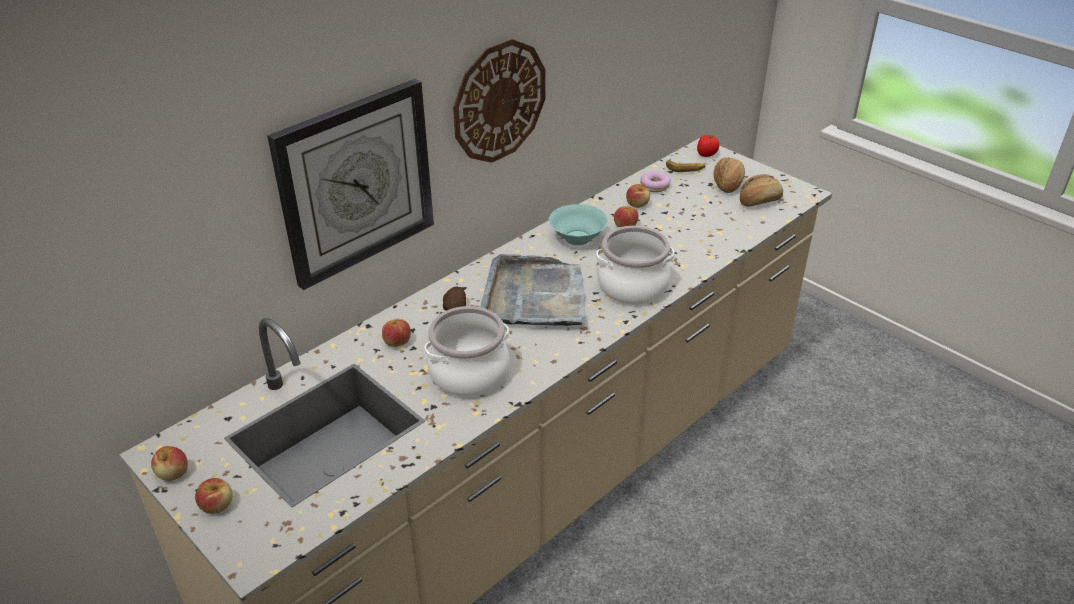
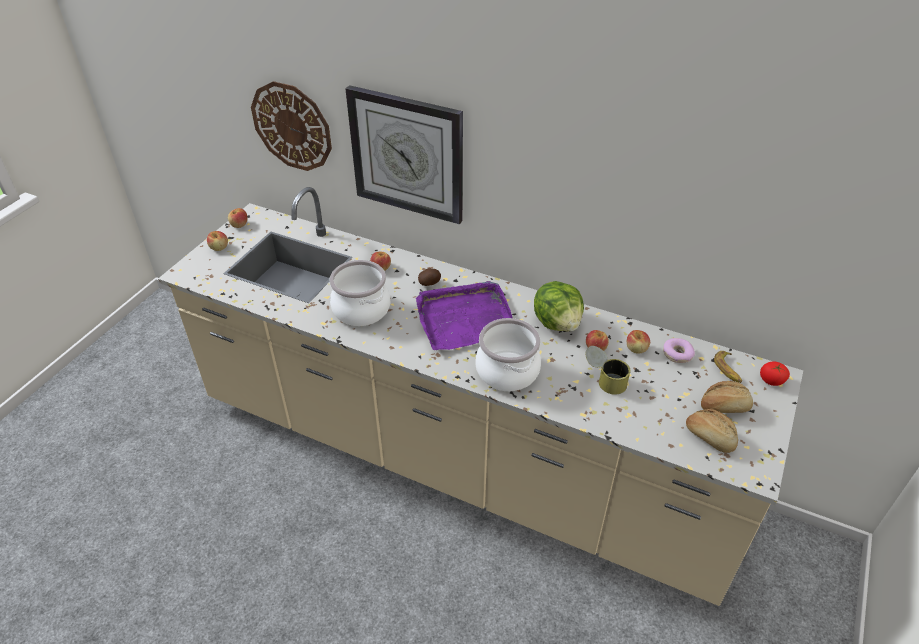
camera: 70 degrees right, 5 degrees up
(499, 101) = (541, 174): wall clock -> wall clock (292, 126)
(535, 296) = (464, 319): grey tray -> purple tray
(577, 237) = (558, 323): turquoise bowl -> lettuce
(671, 233) = (604, 380): none -> can

